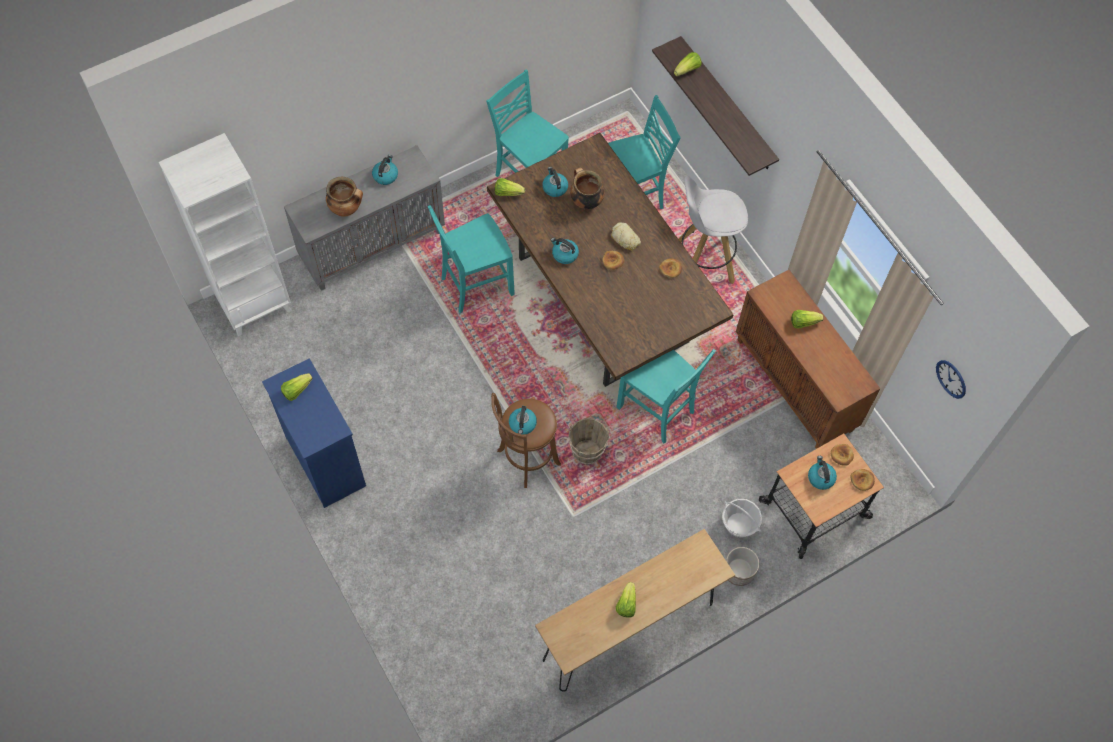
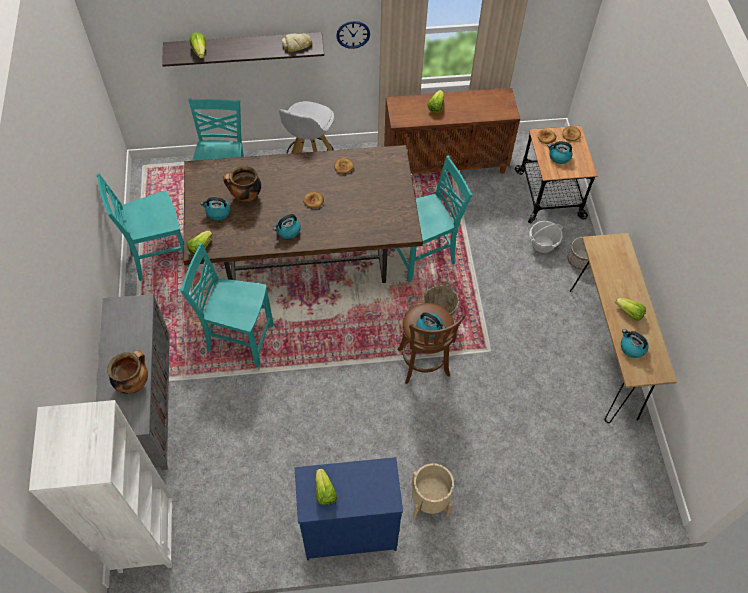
camera: 65 degrees left, 5 degrees down
(385, 175) = (118, 336): kettle -> kettle (632, 347)
(385, 518) = (430, 500): none -> beige planter
(475, 285) = (238, 339): turquoise chair -> turquoise chair turned 105 degrees clockwise
(625, 238) = (298, 184): bread -> bread (297, 45)
(951, 379) = (559, 19): wall clock -> wall clock (353, 34)

